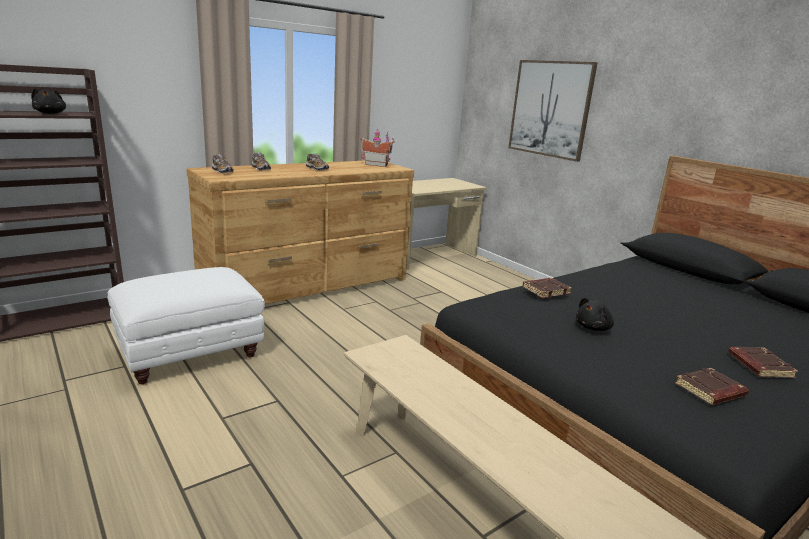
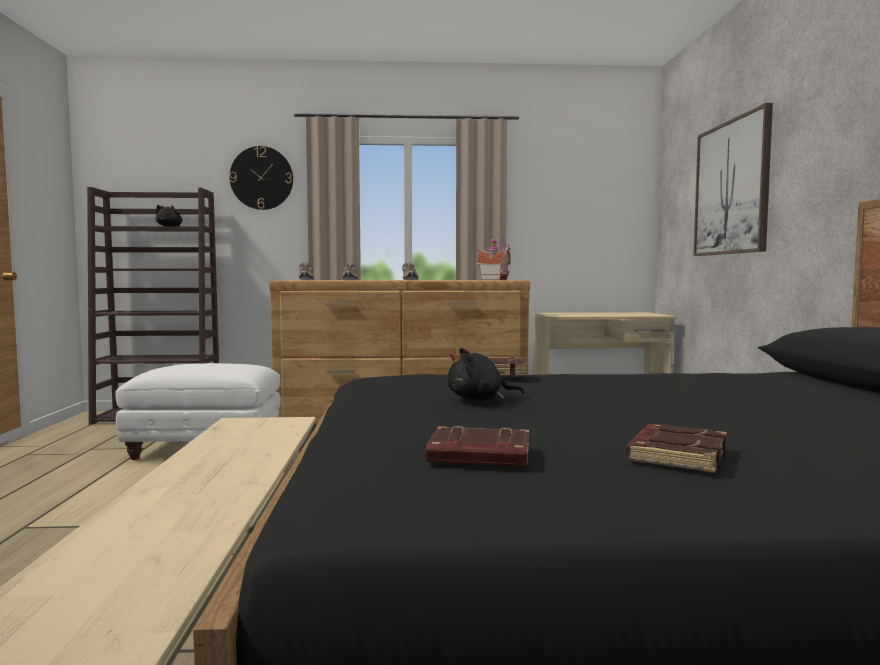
camera: 35 degrees right, 15 degrees down
(142, 54) = (261, 178): none -> wall clock

